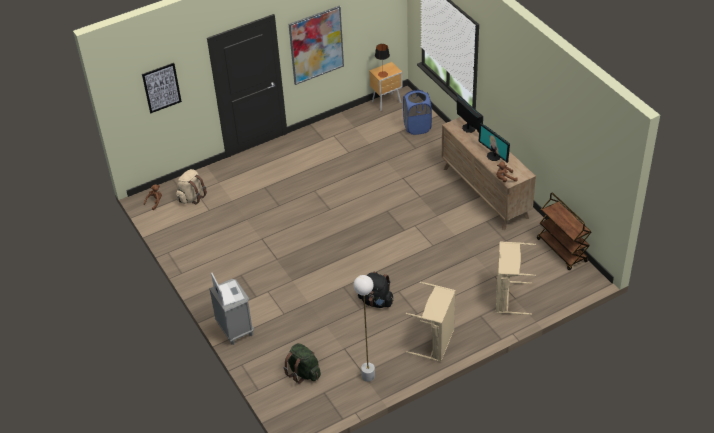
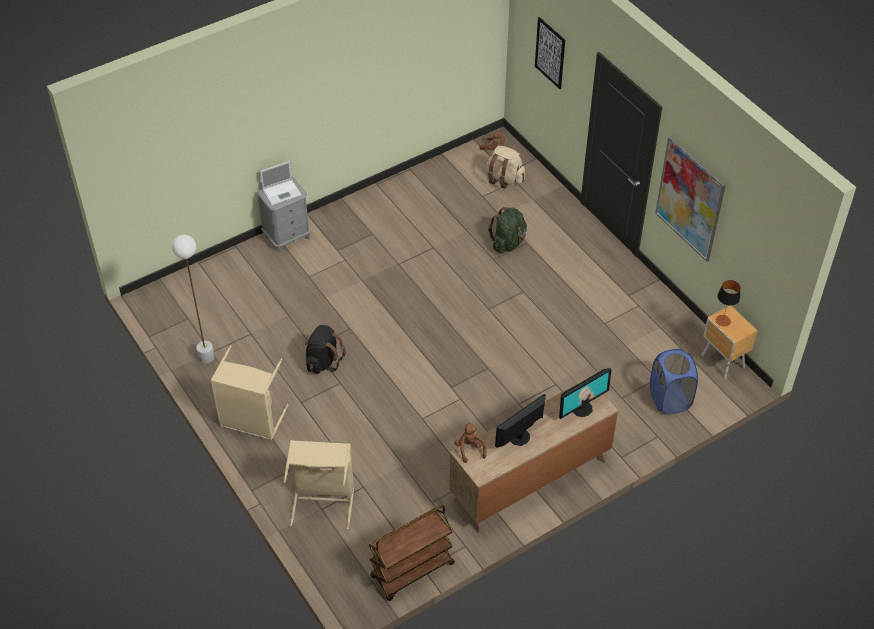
camera: 85 degrees right, 5 degrees up
(303, 373) = (218, 299): green backpack -> green backpack (508, 243)

